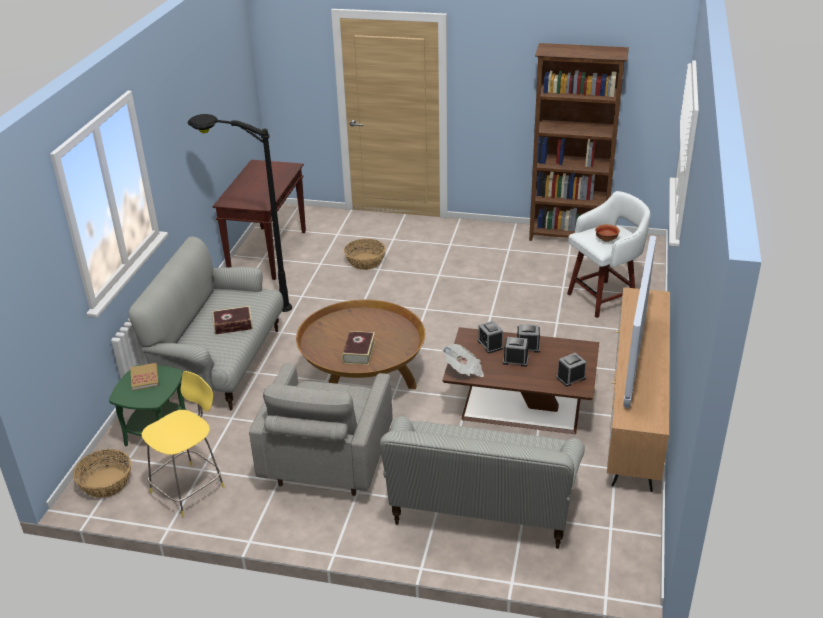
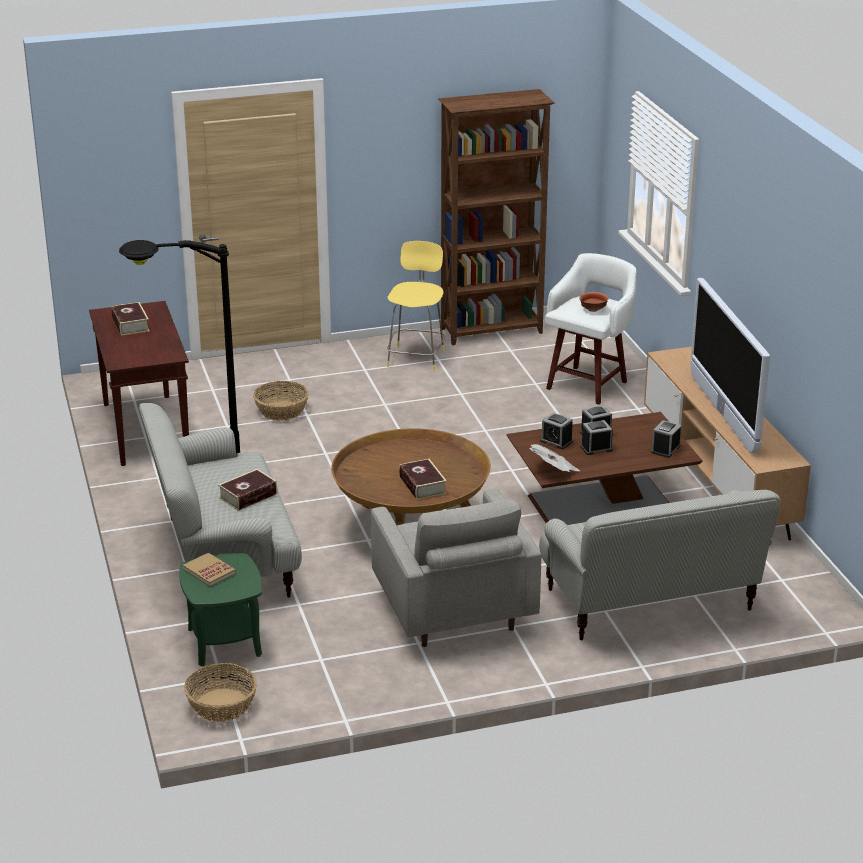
camera: 30 degrees left, 5 degrees down
(189, 488) = (326, 679): yellow stool -> yellow stool (416, 357)
(263, 176) = (130, 324): none -> book

